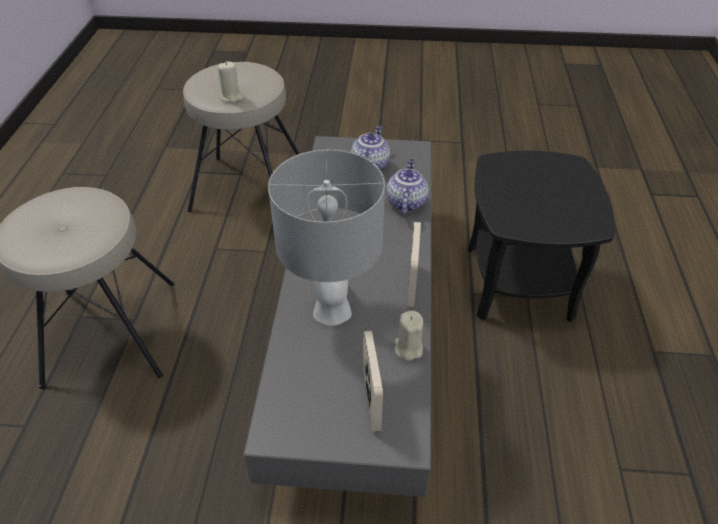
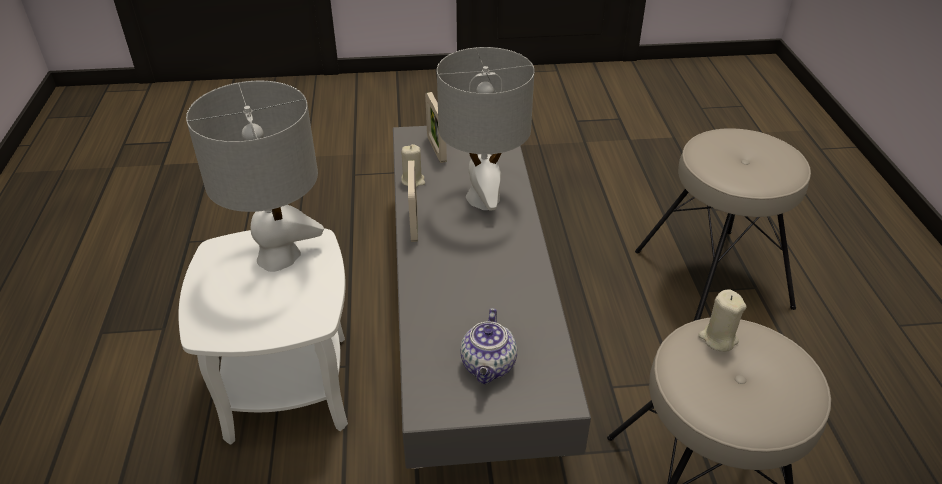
camera: 170 degrees right, 5 degrees down
(406, 202) = (430, 313): teapot -> none
(518, 283) = (287, 386): black side table -> white side table
(535, 212) = (279, 257): none -> grey table lamp

